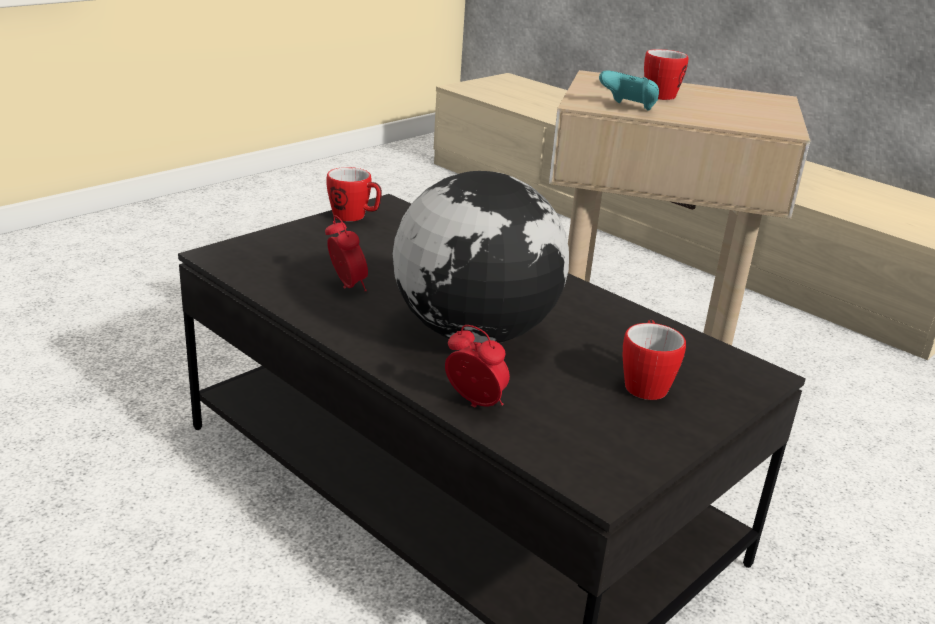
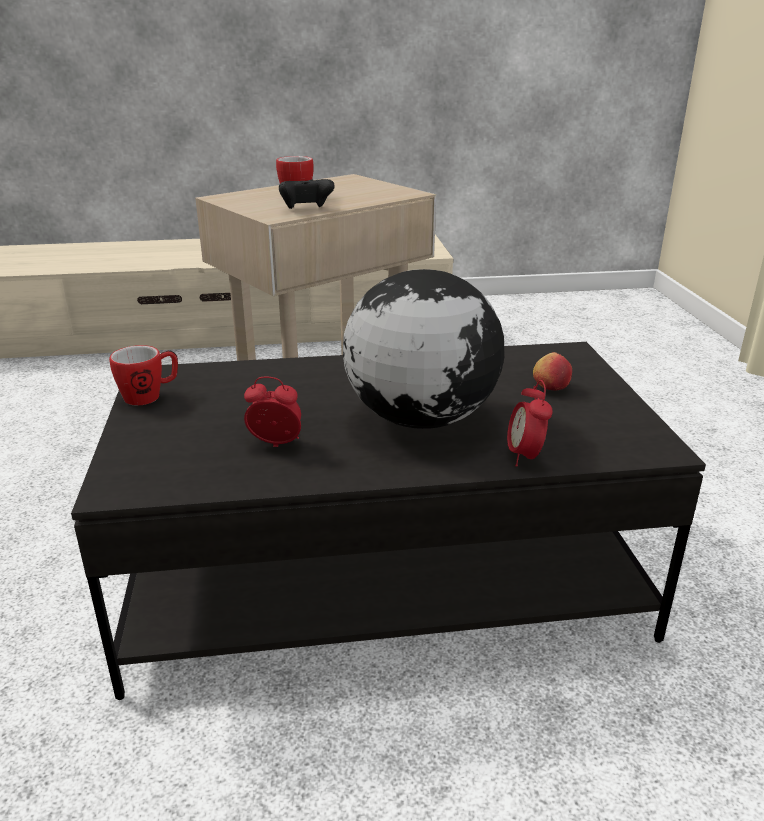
camera: 50 degrees left, 0 degrees up
(475, 404) = (524, 456): alarm clock -> alarm clock turned 75 degrees counterclockwise
(628, 108) = (306, 209): turquoise game controller -> black game controller
(645, 383) = (550, 387): mug -> apple

